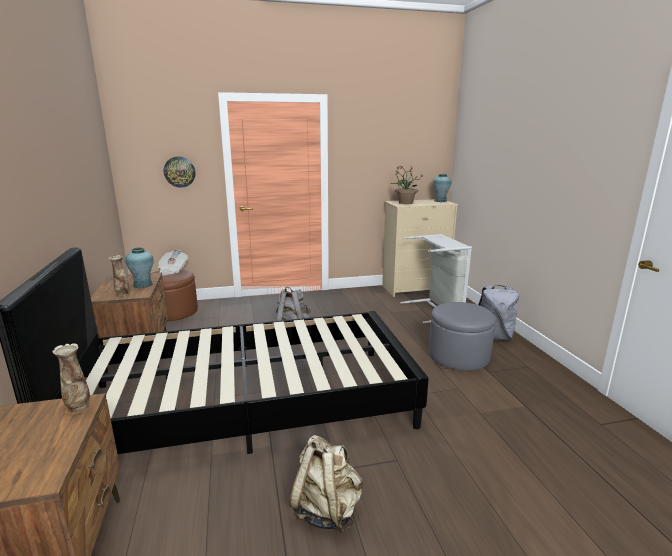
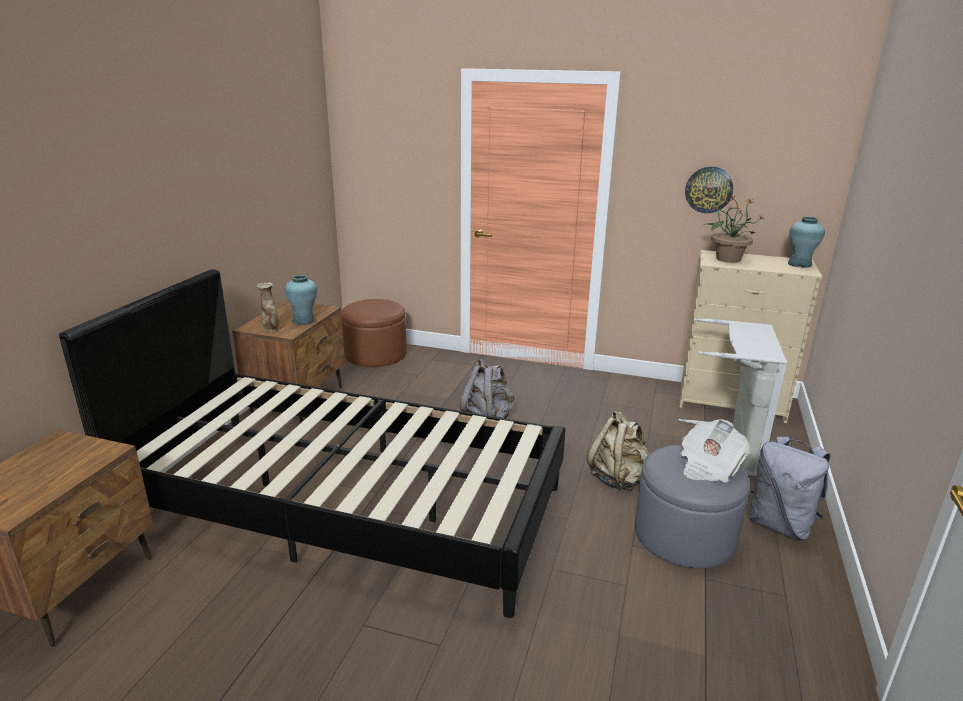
camera: 30 degrees right, 5 degrees up
(78, 407) = (101, 453): vase -> none
(172, 270) = (382, 302): newspaper -> newspaper (708, 466)
(179, 172) = (406, 175): wall clock -> wall clock (708, 189)
(327, 509) = (308, 663): beige backpack -> beige backpack (618, 479)

